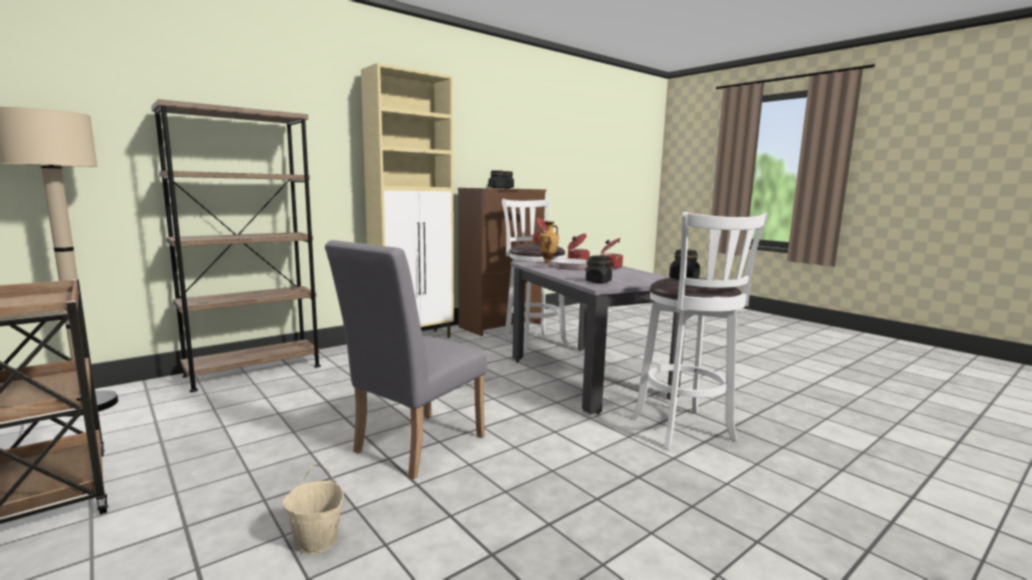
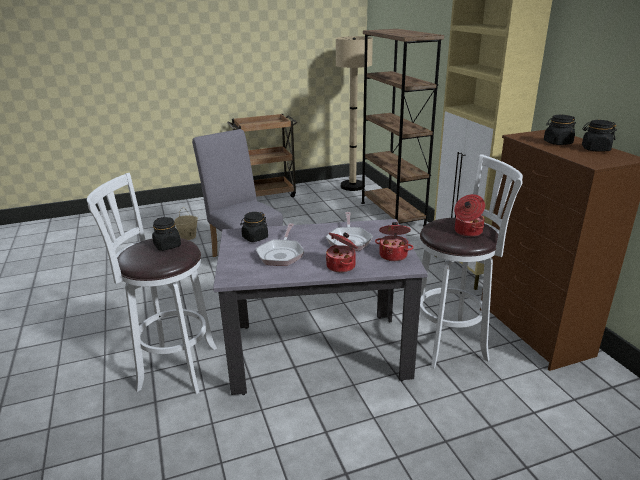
camera: 110 degrees right, 15 degrees up
(548, 263) = (383, 235): vase -> none
(616, 275) = (281, 254): none -> frying pan

